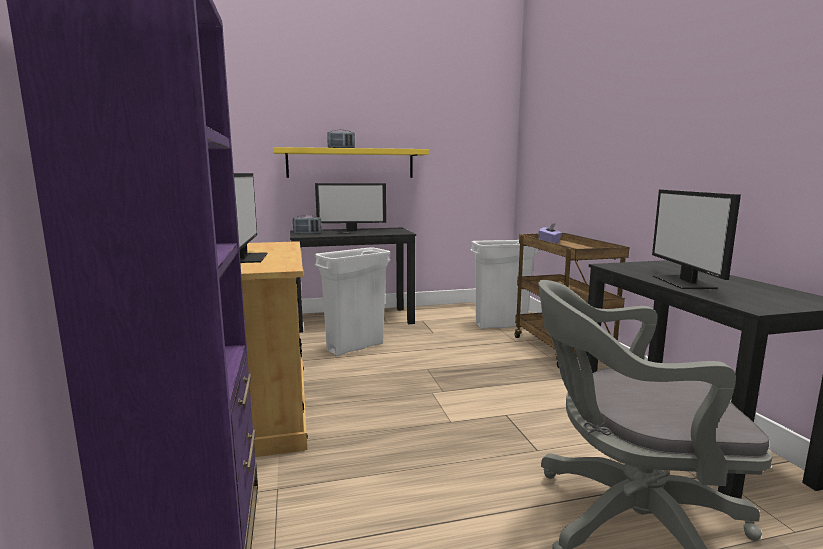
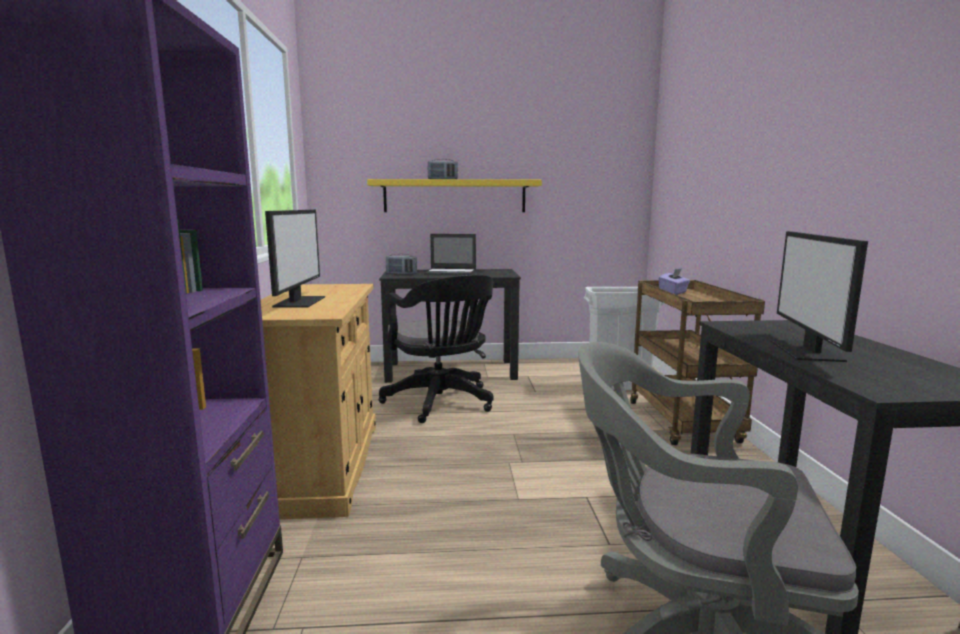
camera: 10 degrees right, 0 degrees up
(352, 231) = (451, 273): monitor -> laptop
(355, 347) = (441, 403): white trash can -> black office chair

